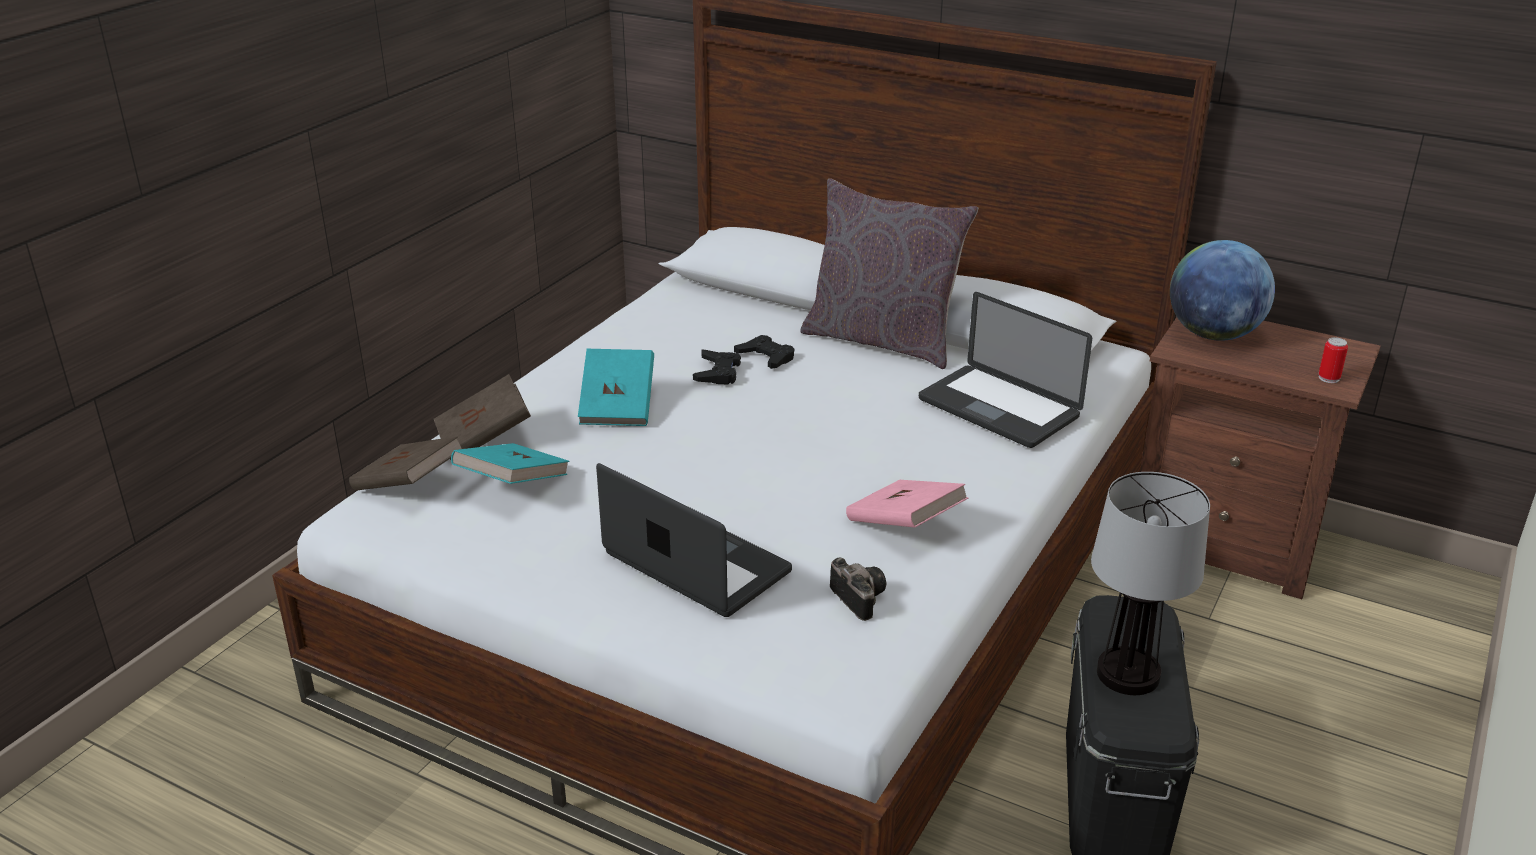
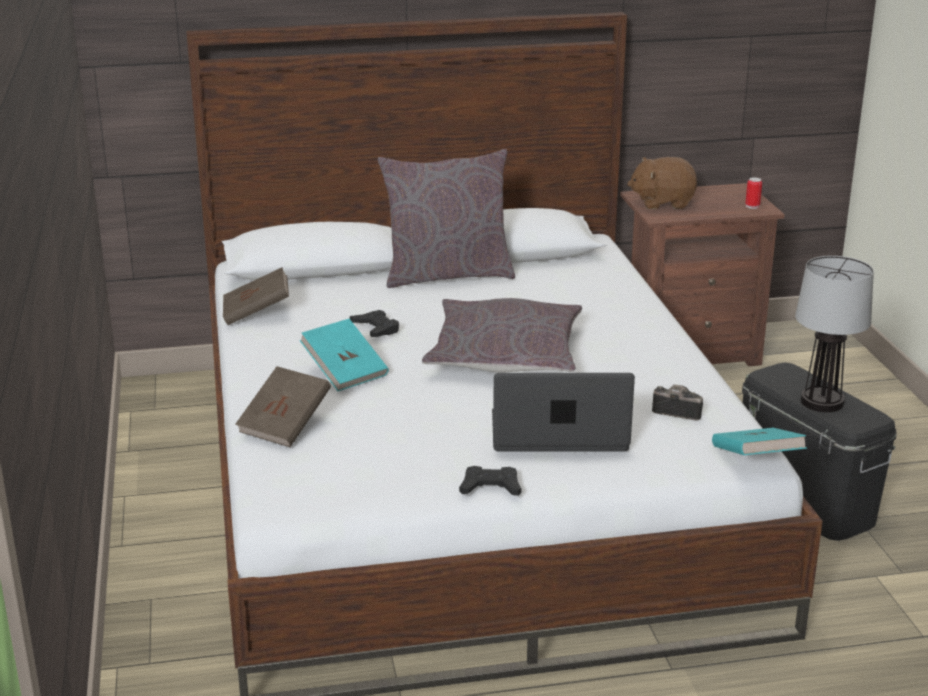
camera: 40 degrees left, 5 degrees down
(409, 485) = (282, 473): brown book -> brown book (256, 313)
(513, 484) = (363, 440): turquoise book -> turquoise book (755, 461)
(766, 357) = (390, 309): black game controller -> black game controller (490, 487)
(792, 451) = (504, 354): none -> grey pillow
(904, 525) = (637, 366): pink book -> none
(998, 408) = (583, 288): laptop -> none
(1213, 335) = (662, 202): globe -> brown plush toy

